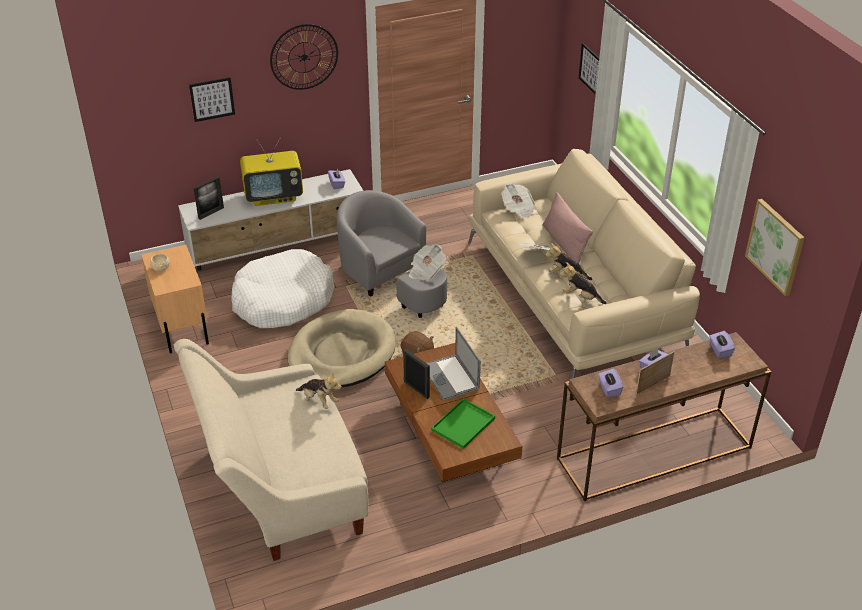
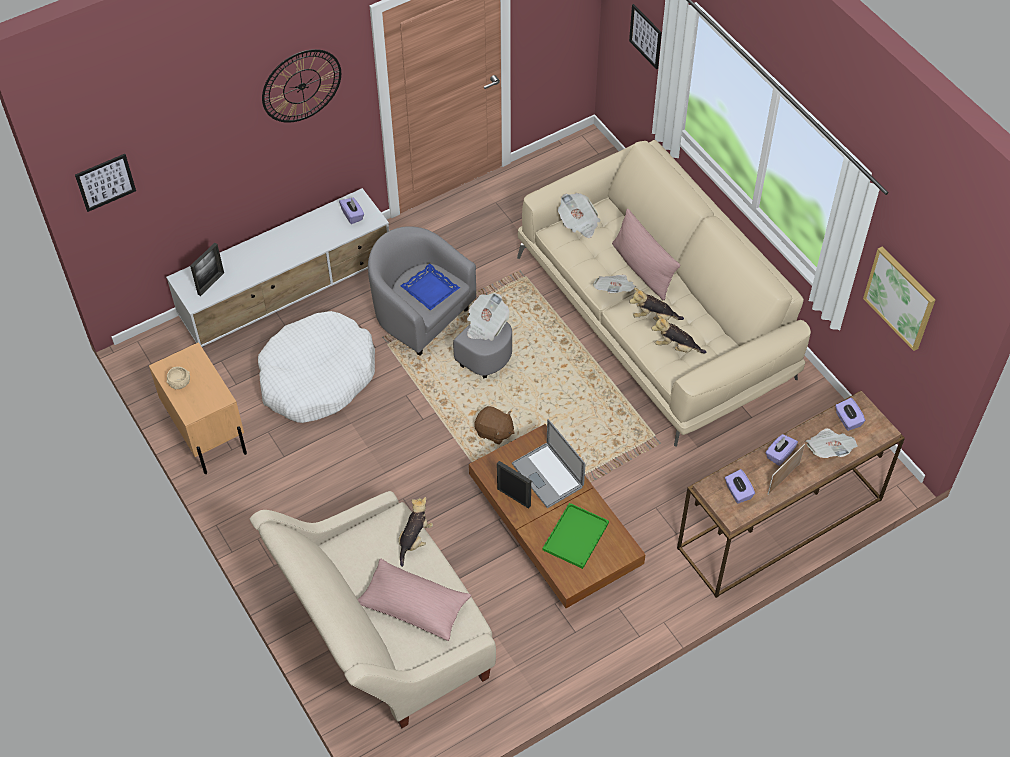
camera: 10 degrees left, 15 degrees up
(212, 99) = (197, 157): picture -> picture (105, 182)
(274, 196) = (280, 245): television -> none
(303, 448) = (414, 606): none -> pink pillow
(319, 401) = (414, 539): plush toy -> plush toy turned 90 degrees counterclockwise
(341, 353) = (406, 443): beige dog bed -> none
(386, 241) = (430, 290): none -> blue tray
(698, 370) = (829, 450): none -> newspaper

